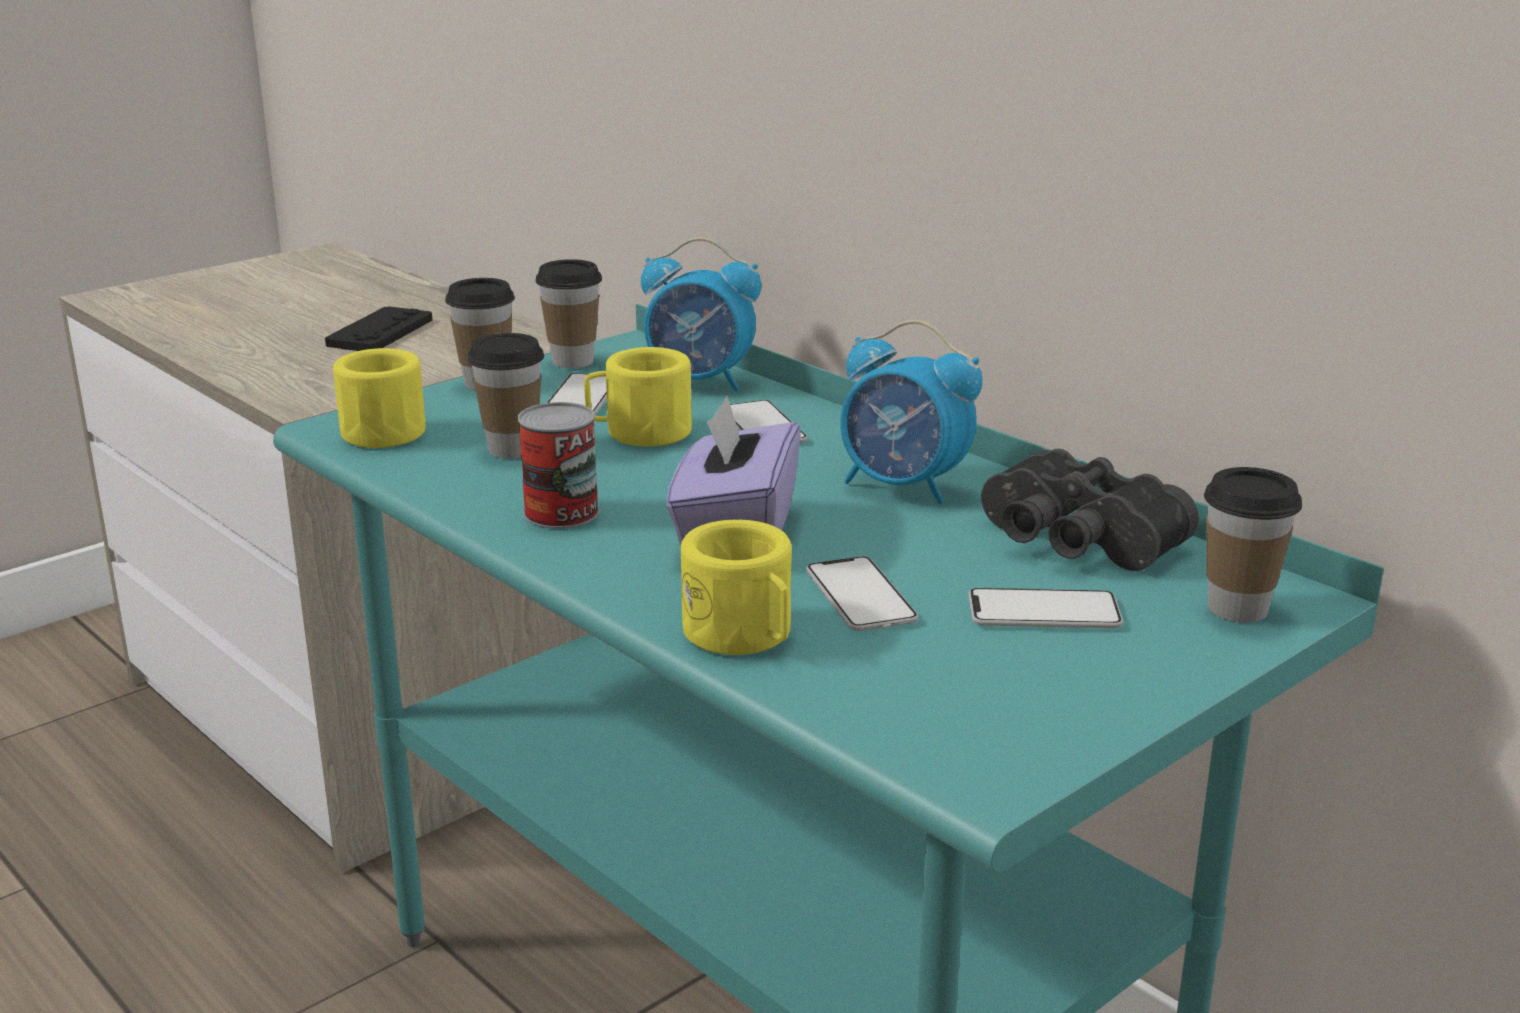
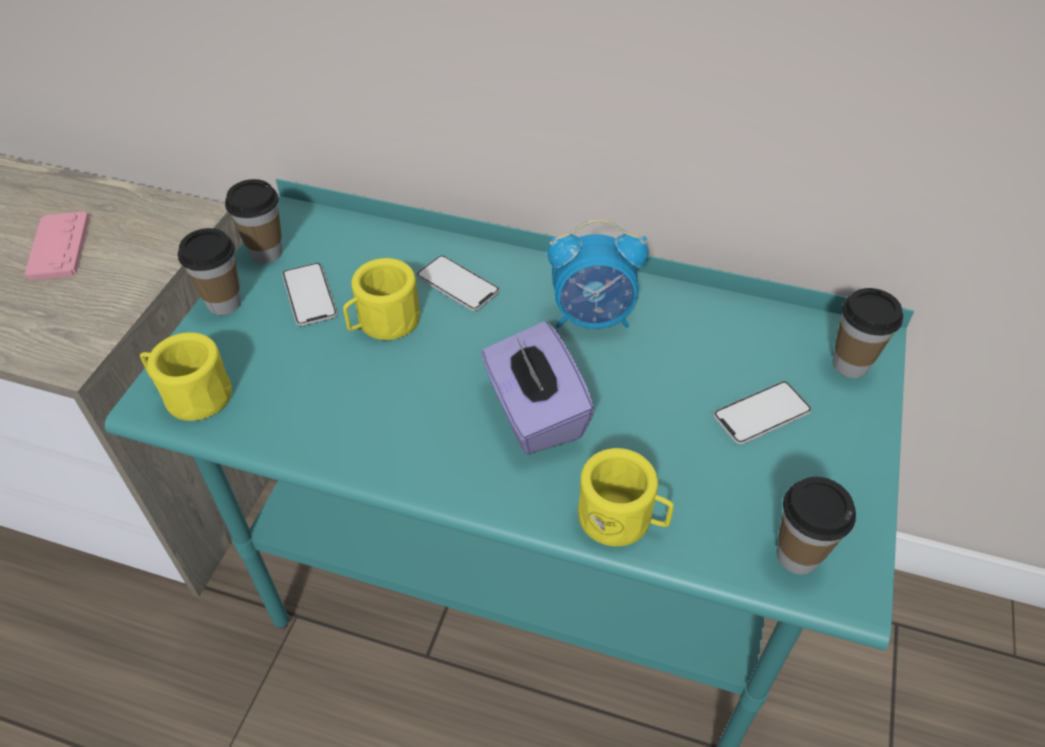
camera: 30 degrees left, 25 degrees up
(380, 332) = (59, 247): black game controller -> pink game controller
(511, 449) = (310, 377): cup -> cup (797, 555)
(561, 513) = (405, 438): can -> none
(700, 382) = (376, 247): alarm clock -> none
(860, 597) = (655, 445): phone -> none
(1074, 542) = (726, 336): black binoculars -> none

